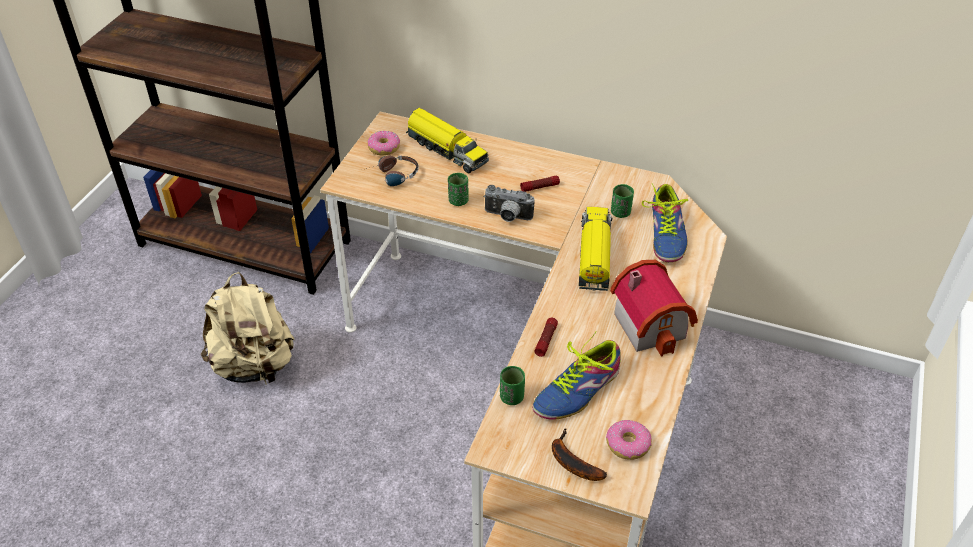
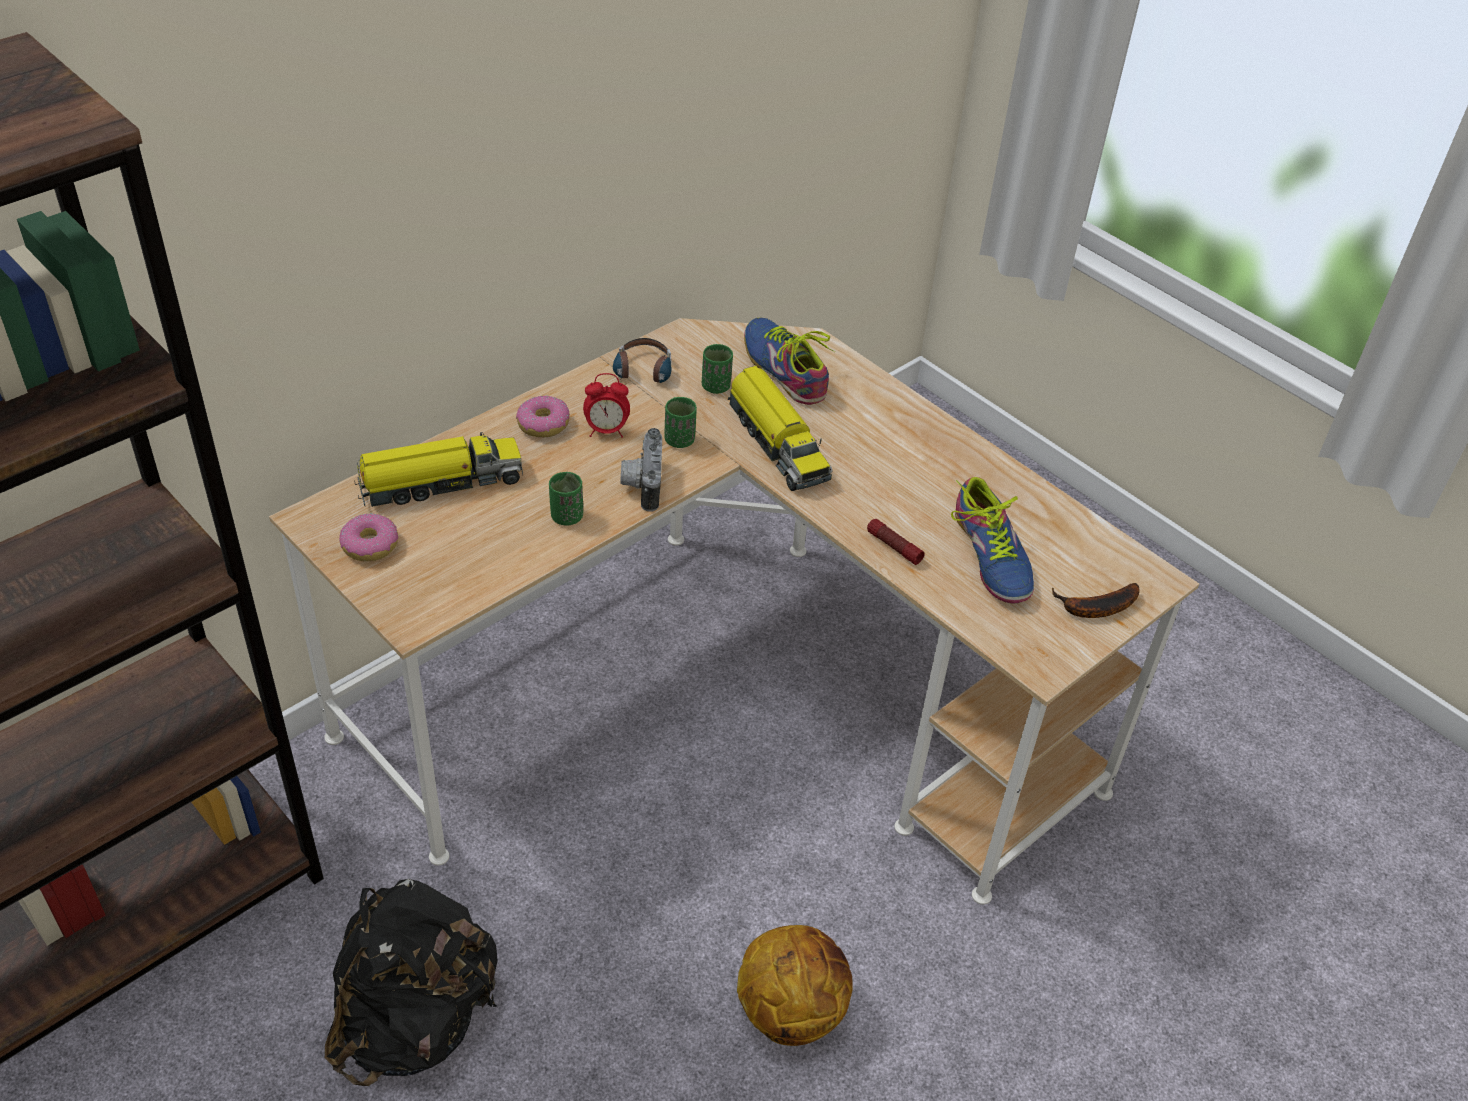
camera: 65 degrees left, 0 degrees up
(254, 365) = (415, 1021): beige backpack -> black backpack
(341, 518) = (791, 1009): none -> basketball
(391, 177) = (448, 563): headphones -> headphones (642, 375)
(507, 217) = (641, 485): camera -> camera turned 135 degrees clockwise
(511, 397) = (970, 617): green cup -> green cup (679, 440)
(540, 187) = (606, 431): flashlight -> alarm clock
(594, 256) = (777, 443): toy truck -> toy truck turned 150 degrees counterclockwise
(628, 444) = (1093, 552): donut -> donut (543, 424)
(653, 323) = (924, 449): toy house -> none
(666, 234) = (784, 369): shoe -> shoe turned 150 degrees counterclockwise

